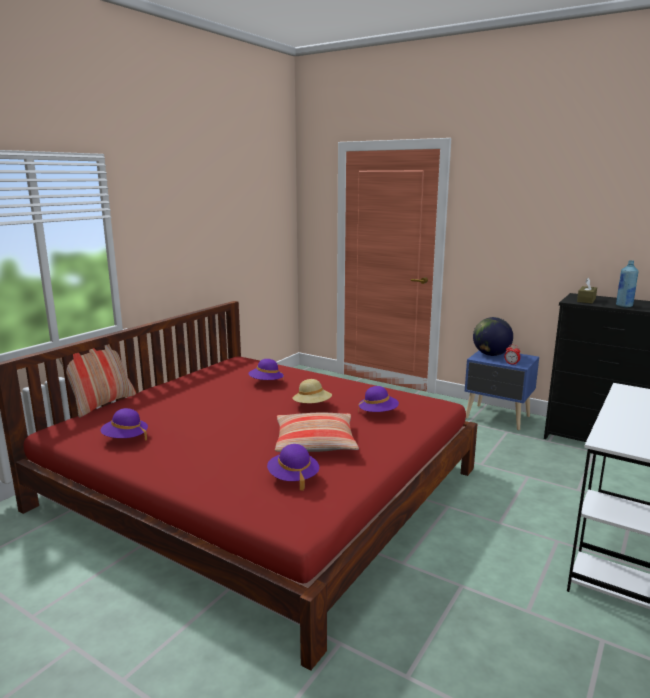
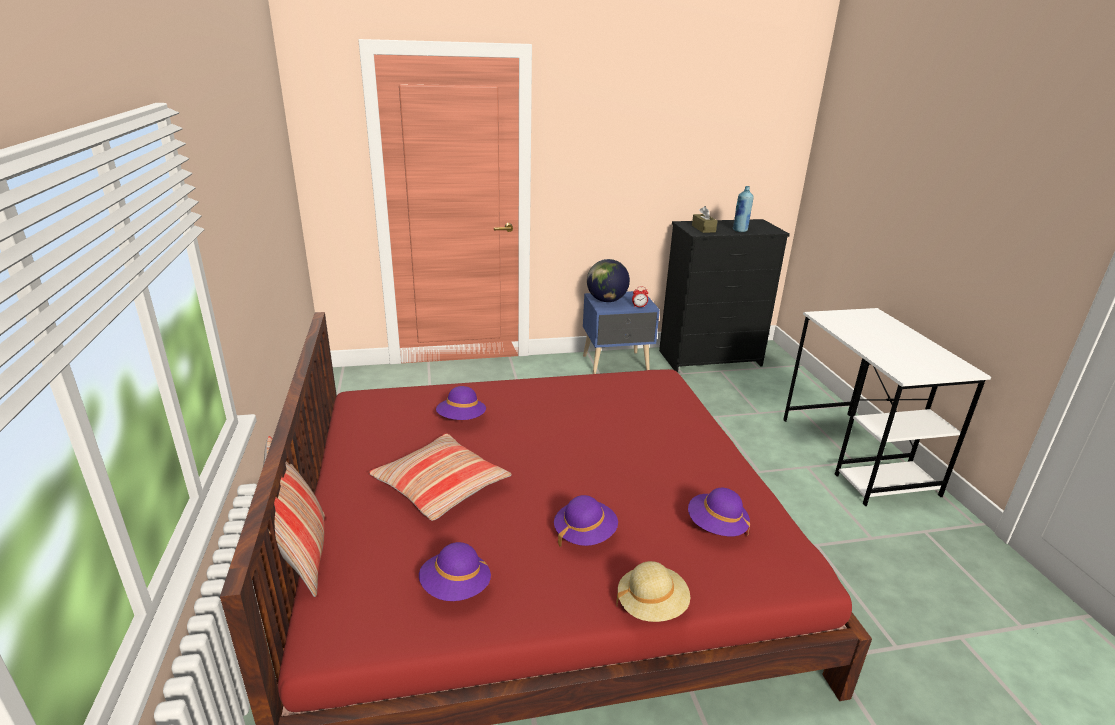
camera: 45 degrees left, 10 degrees up
(312, 405) = (568, 429): beige hat -> beige hat (651, 605)
(315, 442) = (653, 474): pillow -> pillow (441, 486)
(378, 413) = (638, 410): purple hat -> purple hat (584, 534)

